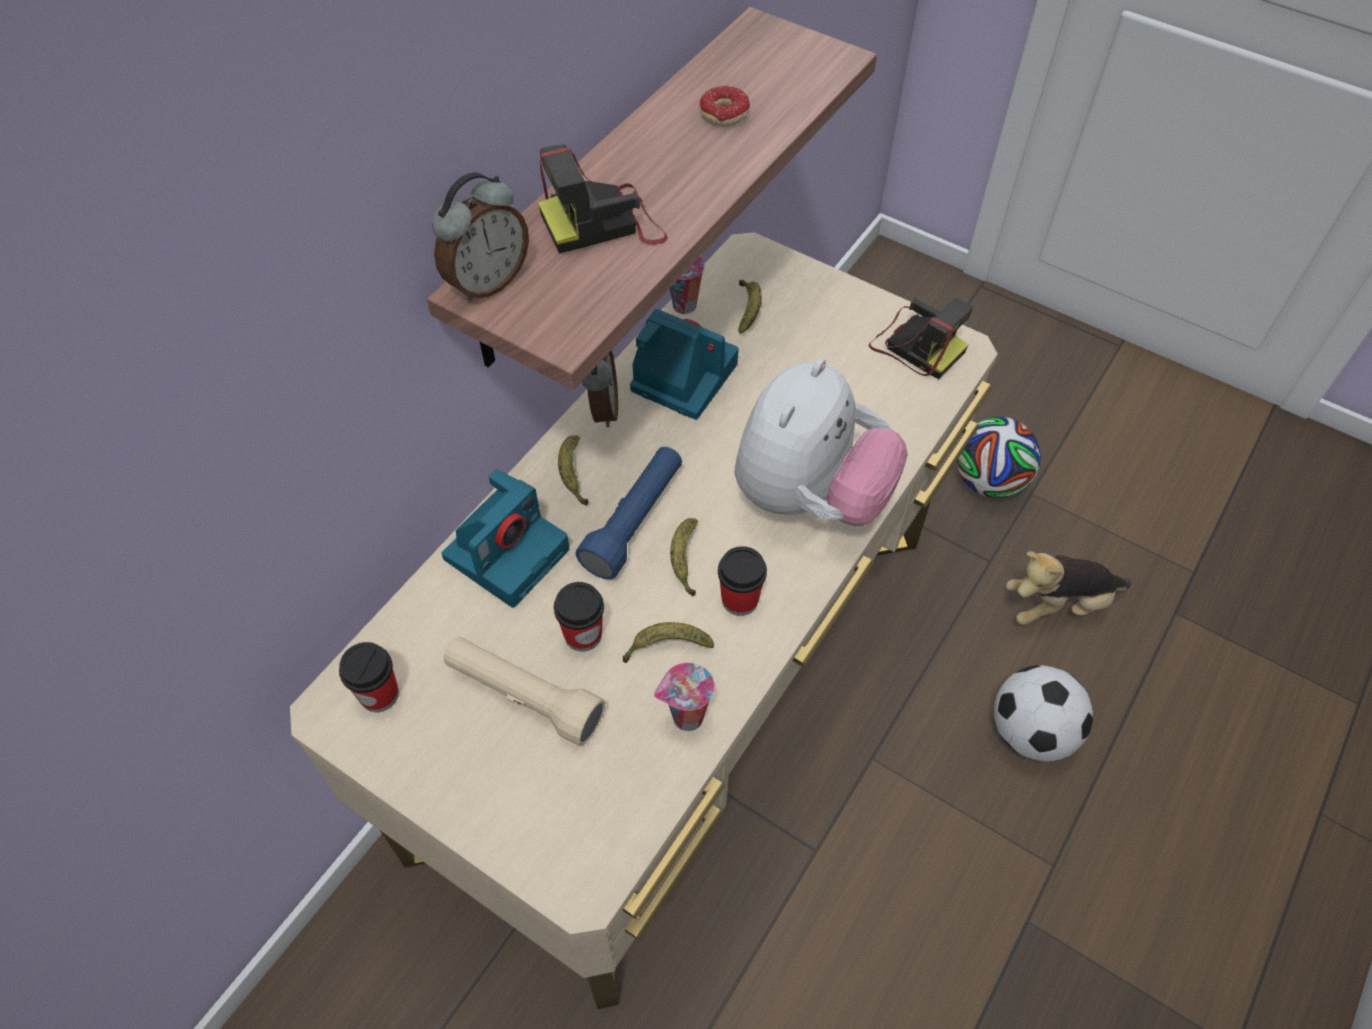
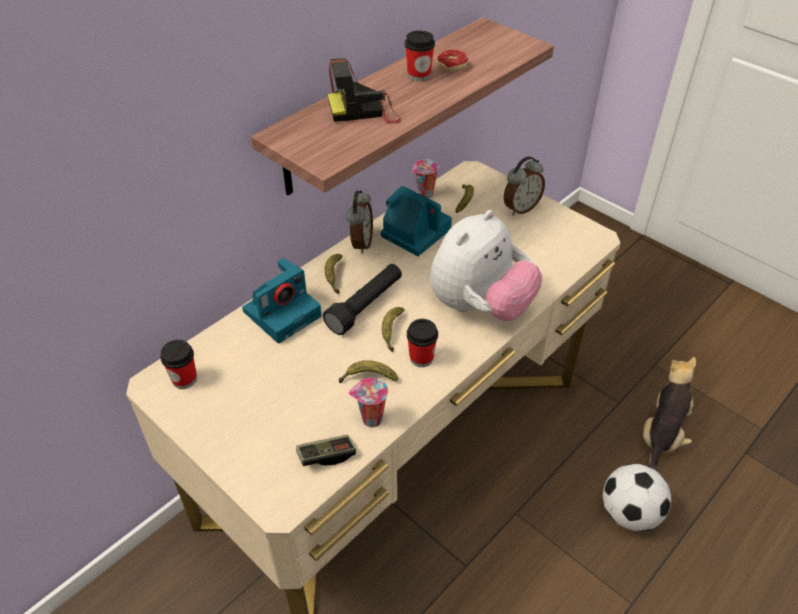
camera: 10 degrees right, 10 degrees down
(487, 282) = (288, 131): alarm clock -> alarm clock (520, 208)
(524, 696) = (272, 393): beige flashlight -> none
(583, 635) = (317, 364): cup -> cup (419, 75)
(632, 790) = (326, 455): none -> game controller
(635, 521) = (365, 306): blue flashlight -> black flashlight
(916, 345) = (567, 232): camera -> none
(989, 481) = (626, 353): football -> none
(1058, 604) = (662, 435): plush toy -> plush toy turned 120 degrees clockwise

